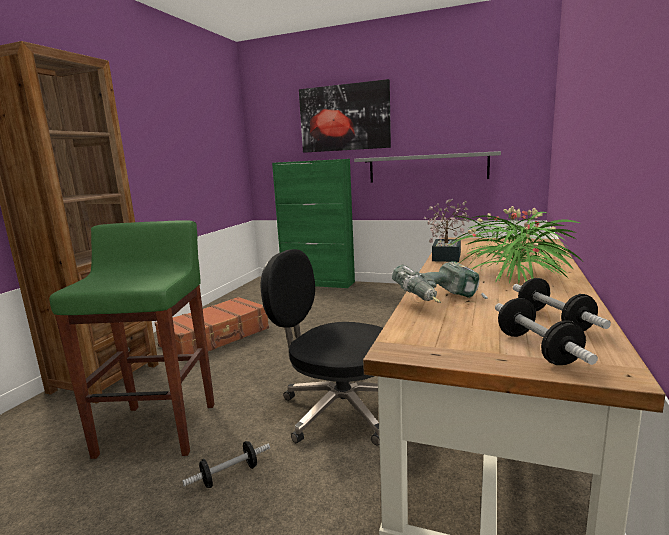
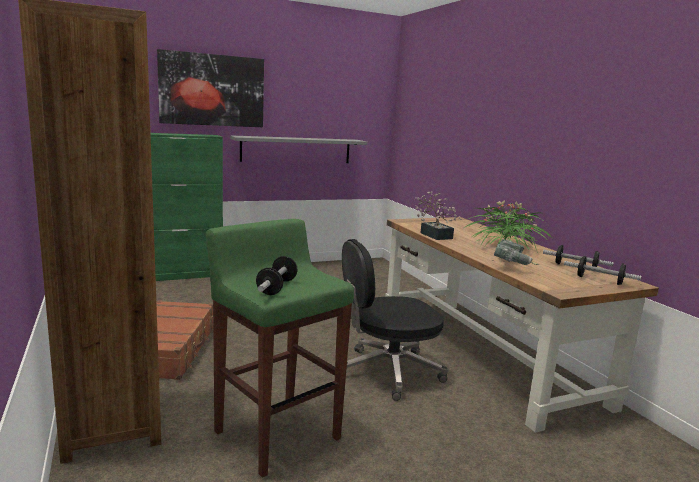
camera: 45 degrees left, 0 degrees up
(229, 475) = (391, 435): dumbbell -> dumbbell (277, 287)

